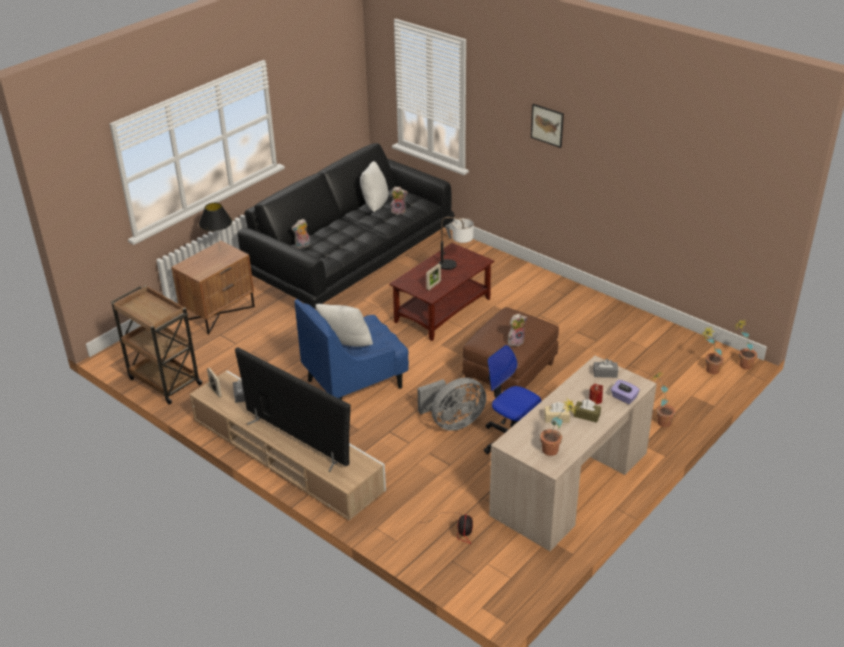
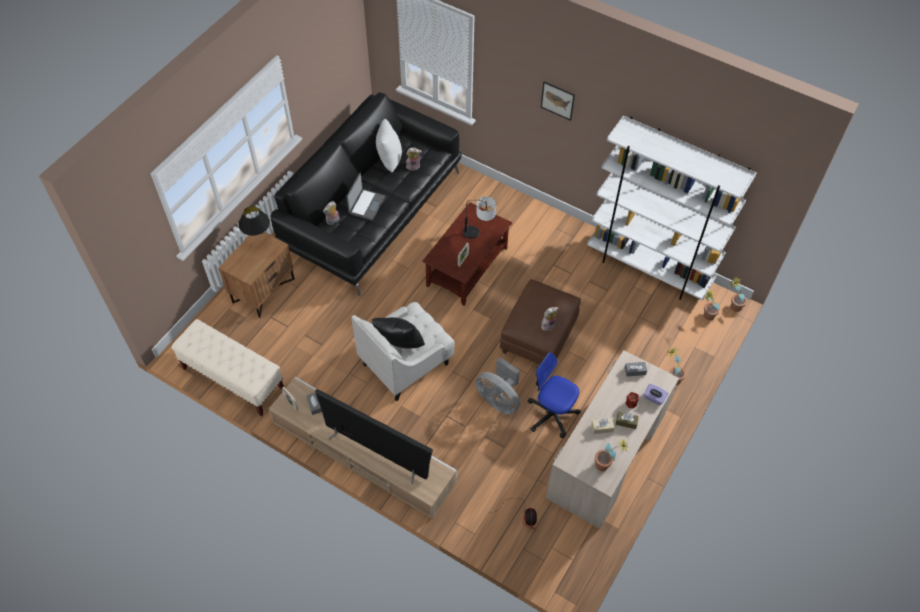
camera: 10 degrees left, 20 degrees up
(164, 381) = (233, 379): brown cart -> beige bench
(341, 236) = (366, 205): none -> laptop
(346, 346) = (399, 345): white pillow -> black pillow
(355, 383) = (406, 364): blue armchair -> white armchair
(453, 422) = (499, 399): grey fan -> grey fan turned 75 degrees clockwise
(647, 326) = (648, 269): none -> white bookcase

